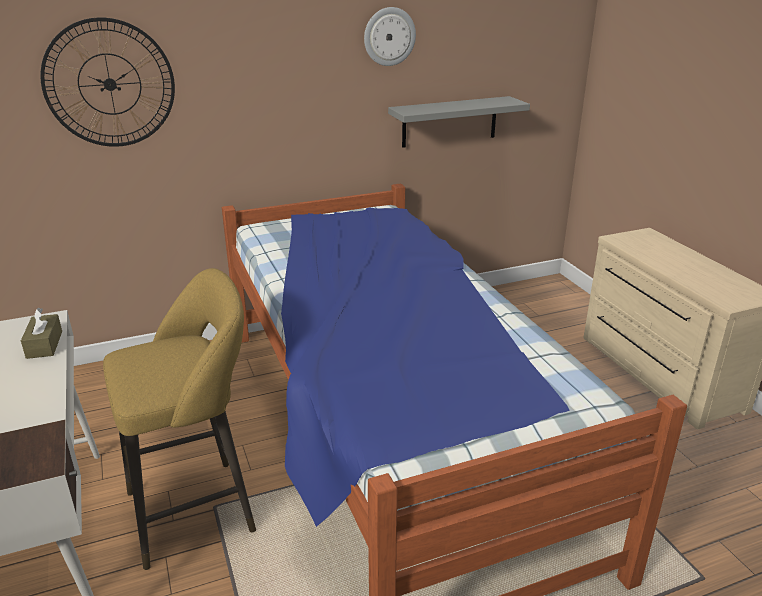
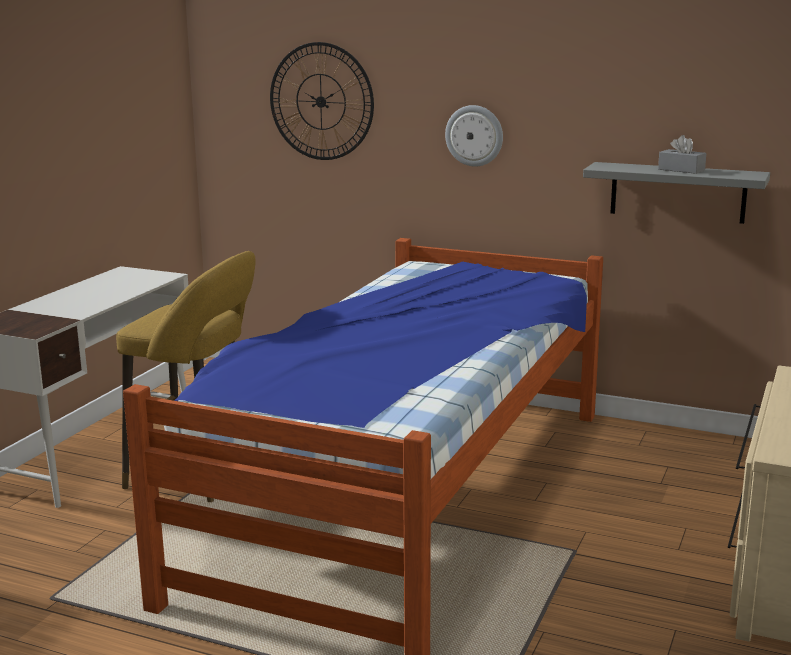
camera: 45 degrees right, 10 degrees down
(44, 344) = (140, 286): brown tissue box -> none
(389, 36) = (600, 81): wall clock -> wall clock (474, 135)
(462, 104) = (681, 170): none -> grey tissue box

